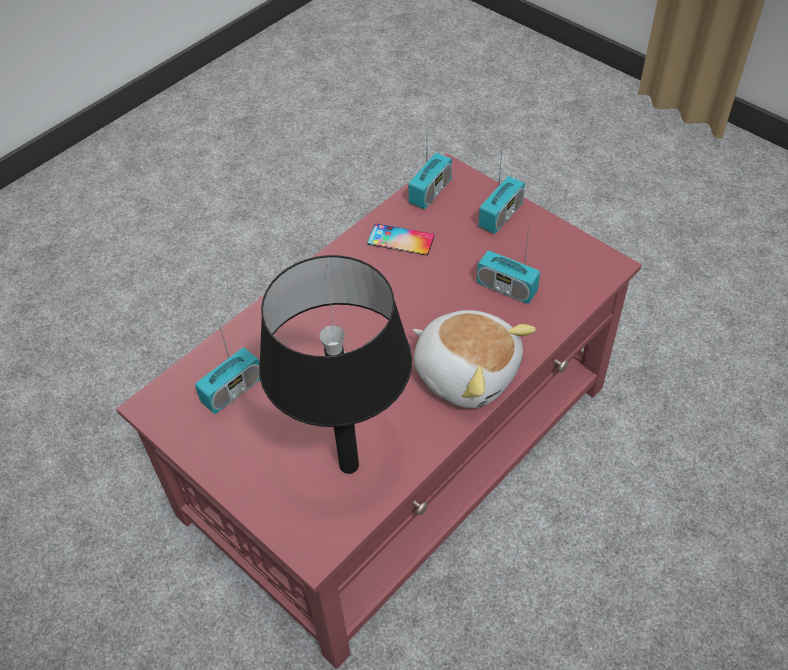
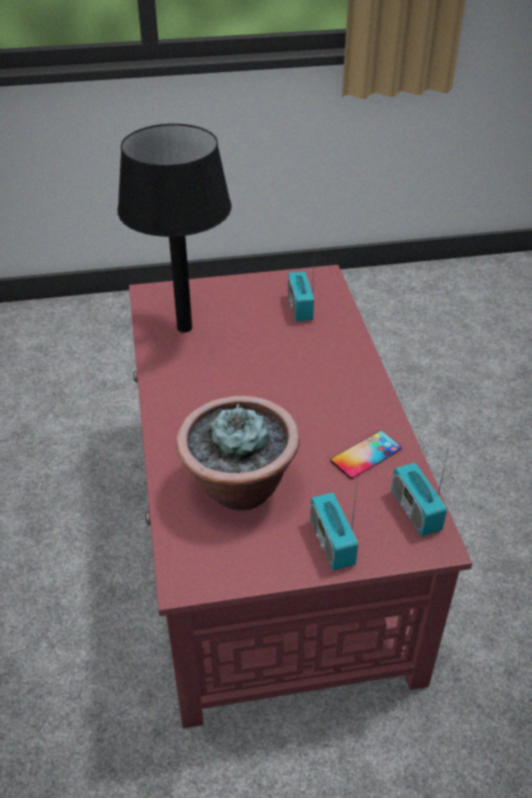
camera: 125 degrees right, 10 degrees down
(466, 371) = (187, 414): plush toy -> none
(506, 288) = (239, 488): radio -> potted plant

